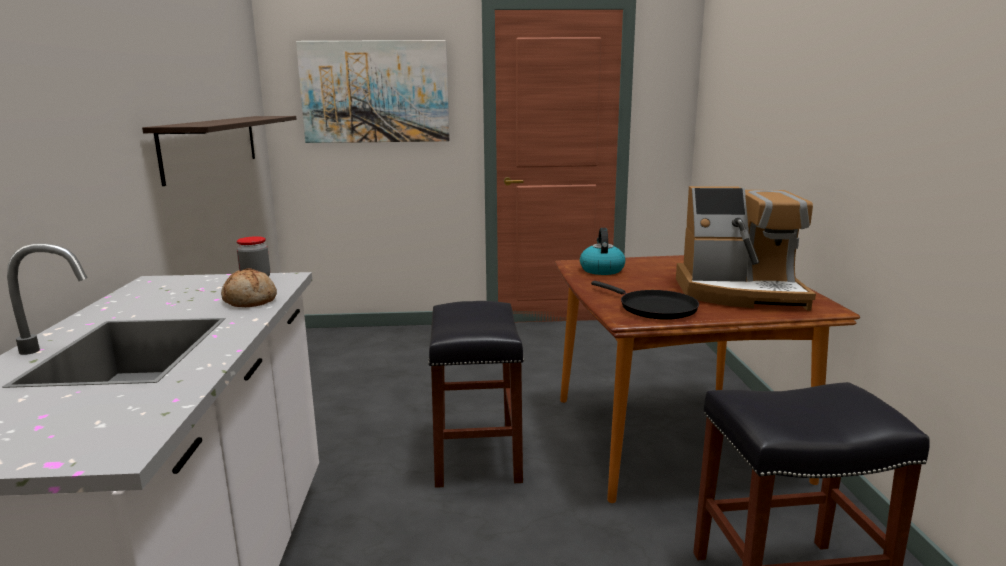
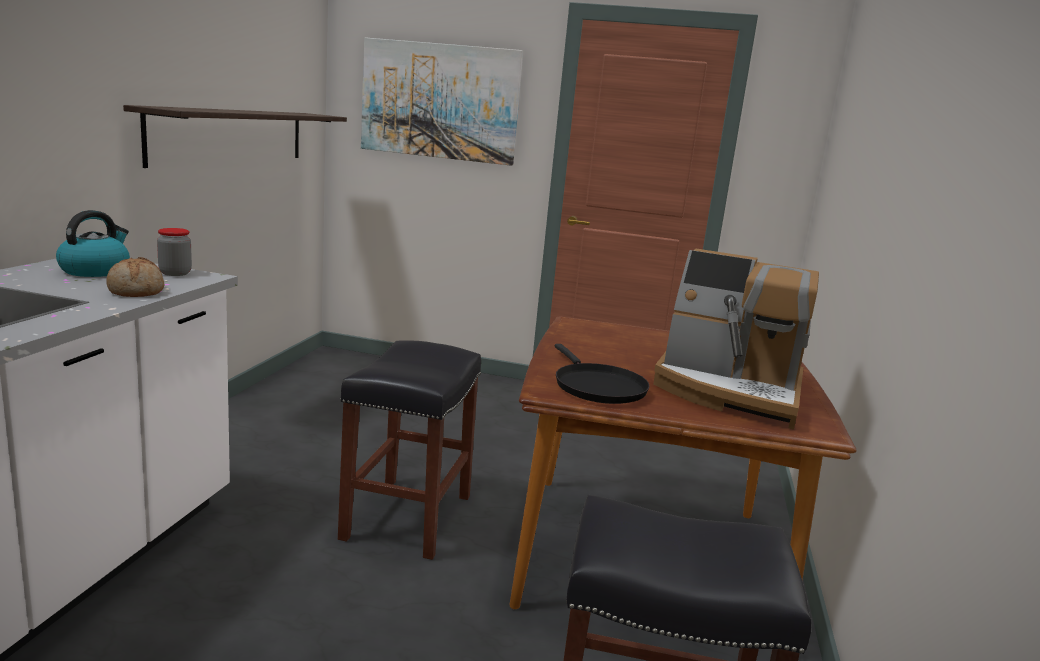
camera: 15 degrees right, 0 degrees up
(601, 270) = (595, 335): kettle -> kettle (95, 271)

